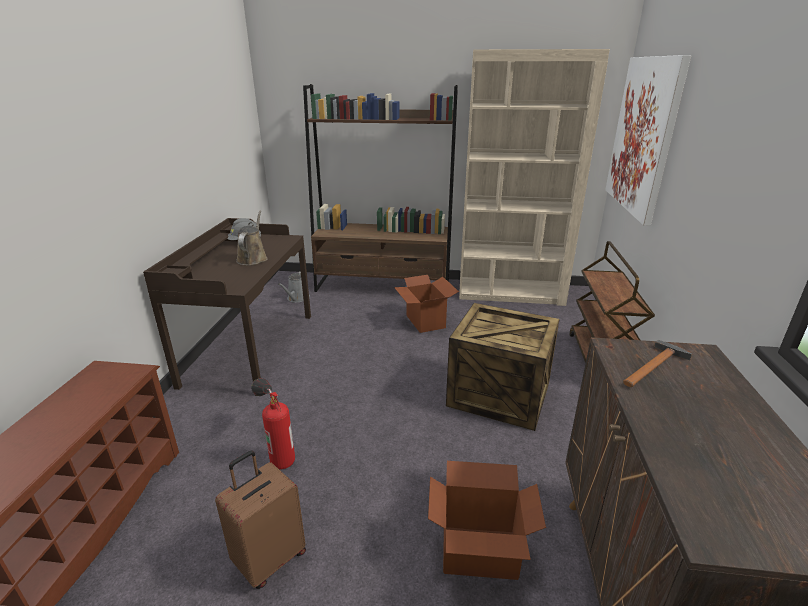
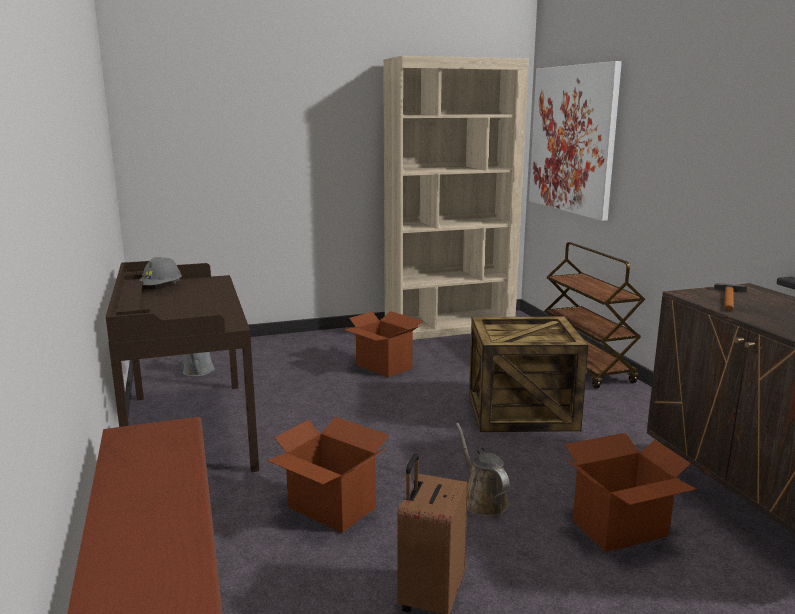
camera: 25 degrees left, 10 degrees down
(253, 258) = (202, 300): brown watering can -> brown watering can (482, 500)
(276, 446) = (331, 508): fire extinguisher -> cardboard box
(383, 286) = (299, 343): brown bookcase -> none

